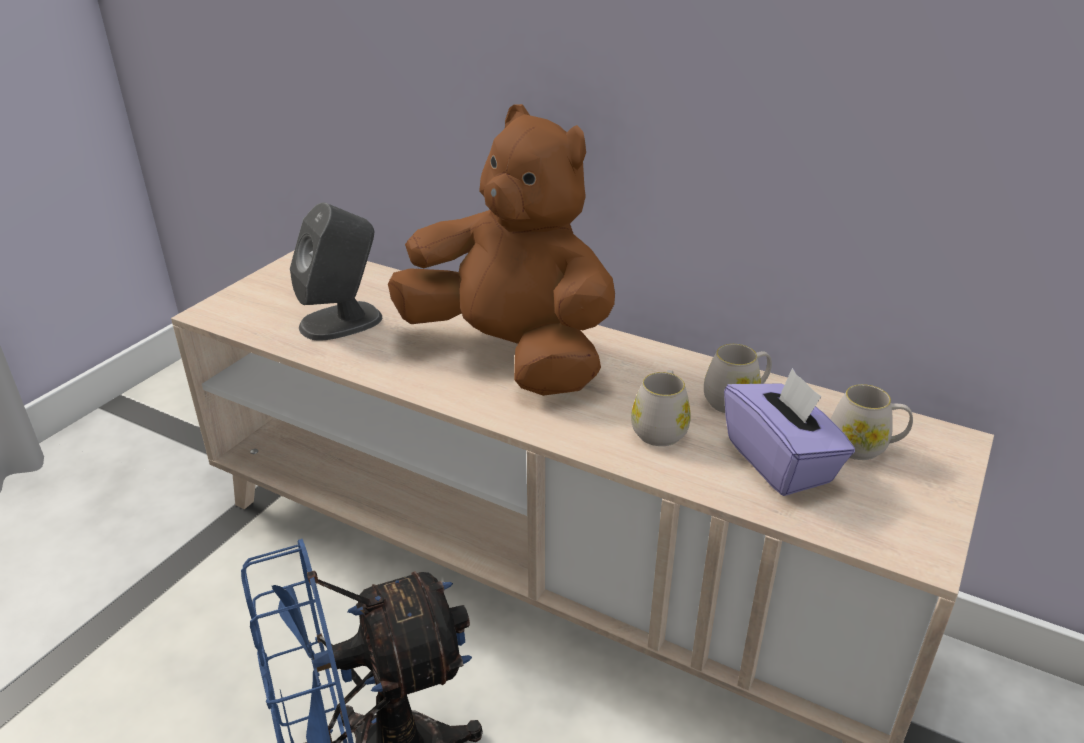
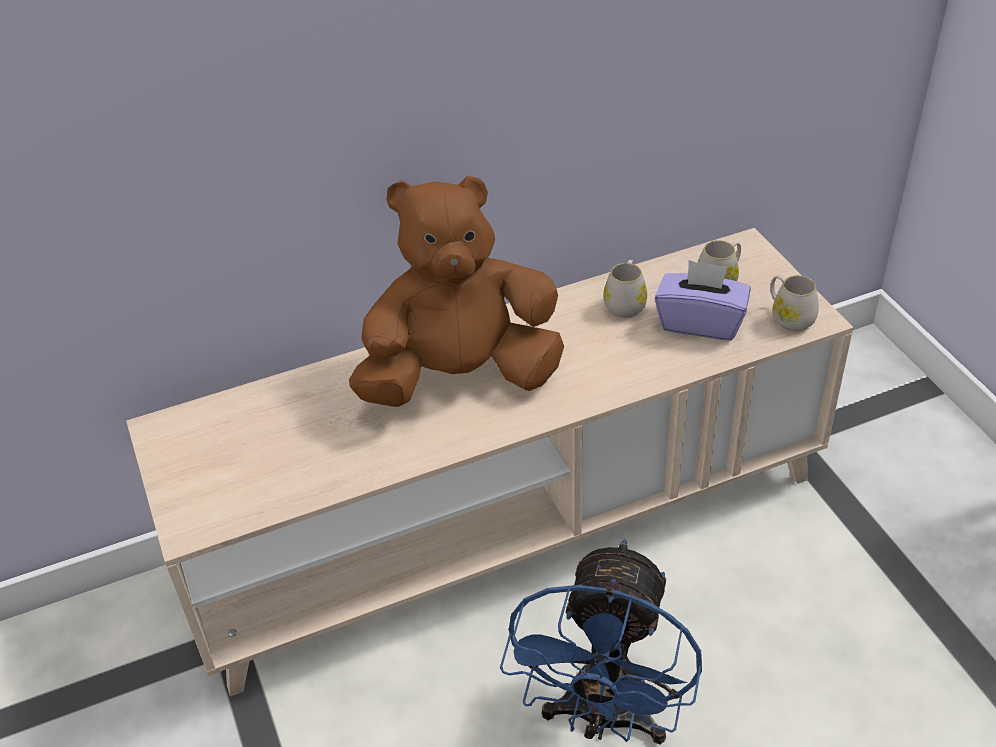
camera: 50 degrees left, 10 degrees up
(342, 321) = (305, 450): grey speaker -> none
(660, 428) = (621, 352): white mug -> white mug (789, 317)

